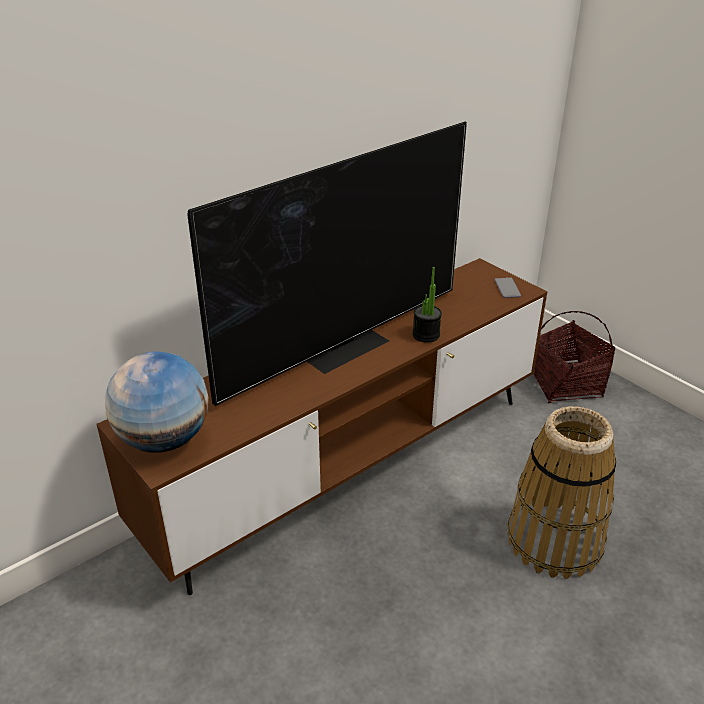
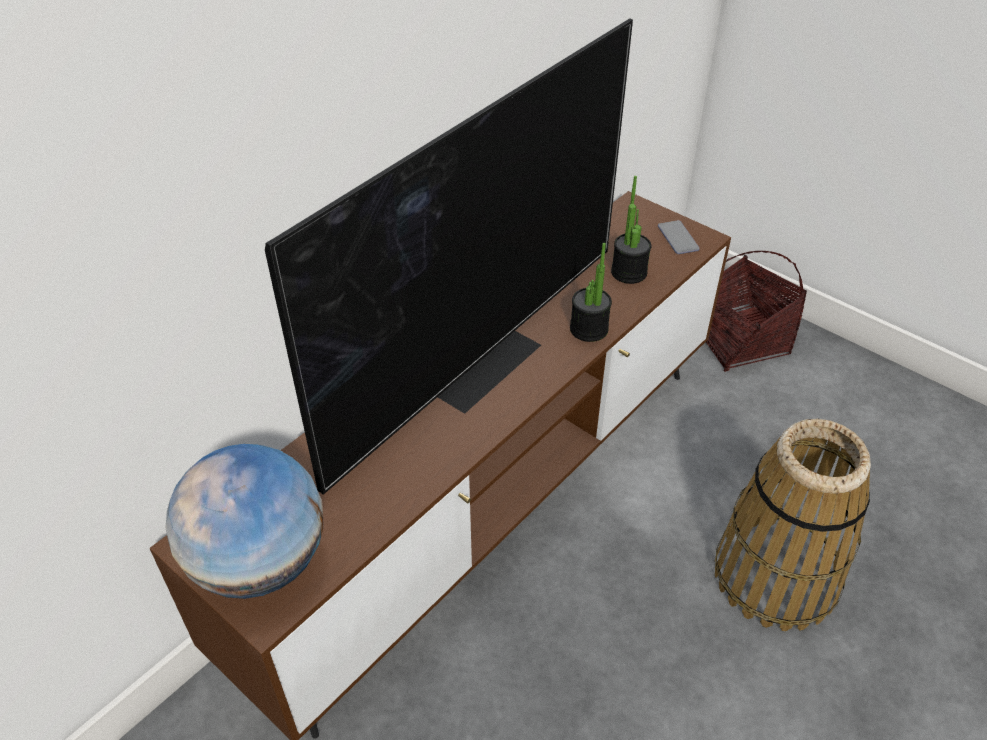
camera: 10 degrees left, 10 degrees up
(465, 305) = (629, 272): none -> potted plant

